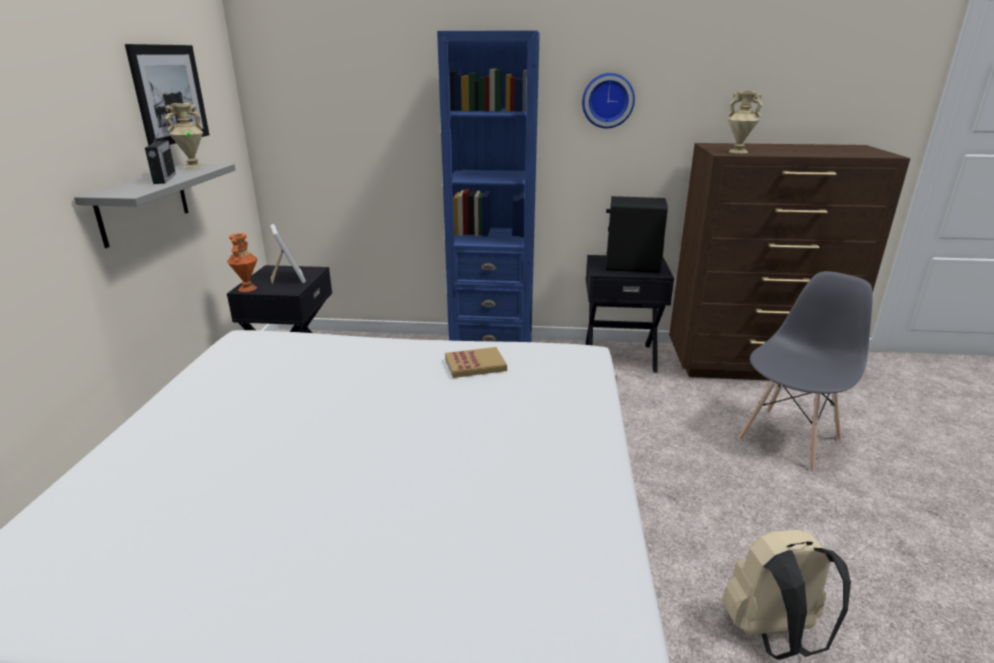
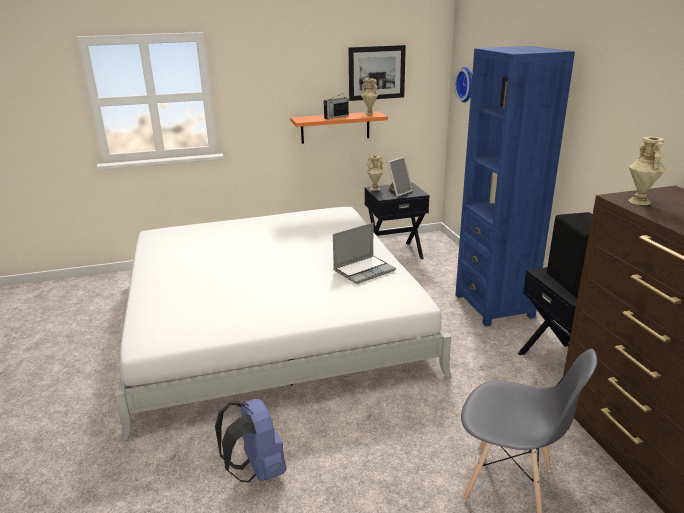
camera: 70 degrees right, 0 degrees up
(143, 203) = (335, 127): grey shelf -> orange shelf
(248, 288) = (375, 188): orange vase -> beige vase
(475, 365) = (364, 270): book -> laptop
(607, 100) = (617, 121): wall clock -> wall clock (467, 84)
(773, 635) = (257, 470): beige backpack -> blue backpack

